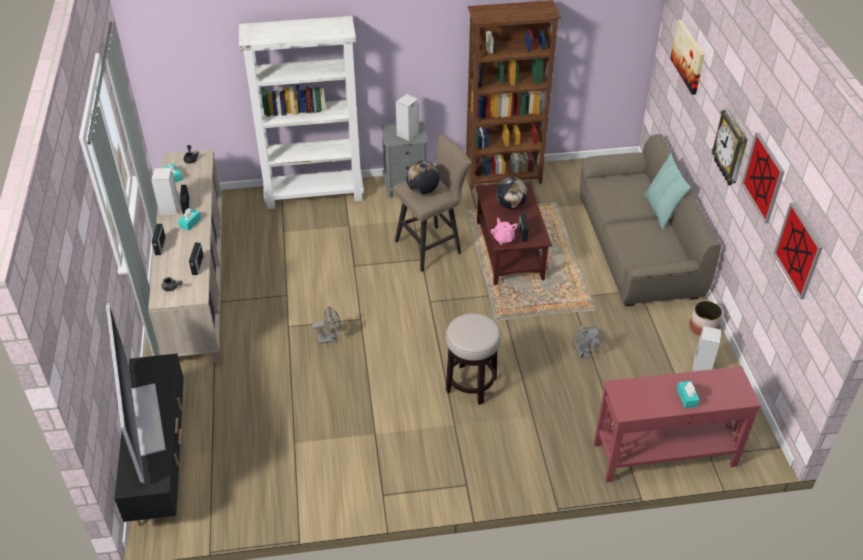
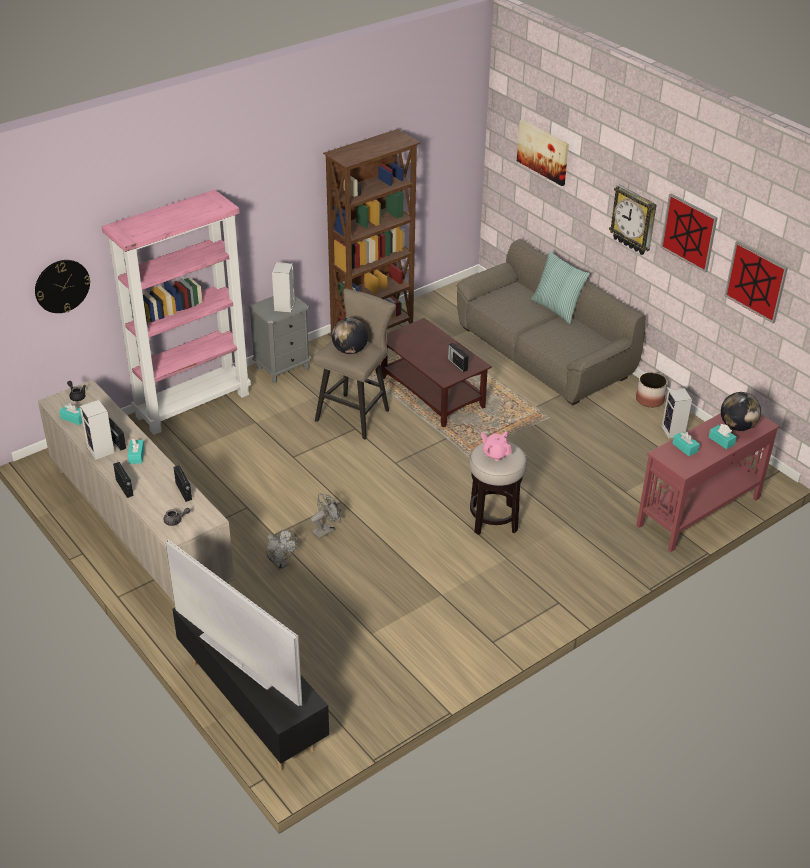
camera: 30 degrees left, 5 degrees down
(202, 65) = (62, 286): none -> wall clock
(315, 194) = (193, 404): white bookcase -> pink bookcase
(503, 238) = (444, 375): pink teapot -> pink teapot (495, 454)
(510, 205) = (425, 344): globe -> globe (737, 426)
(584, 353) = (569, 456): grey fan -> grey fan (281, 563)
(644, 390) = (685, 447): none -> turquoise tissue box

